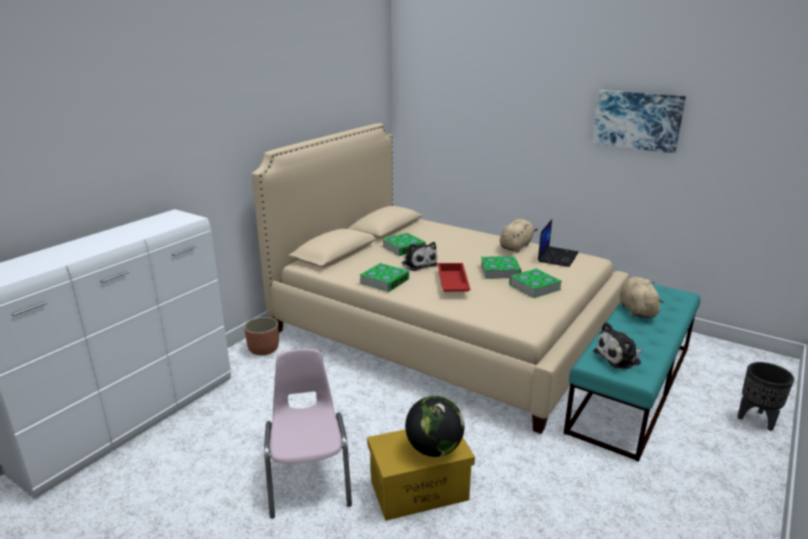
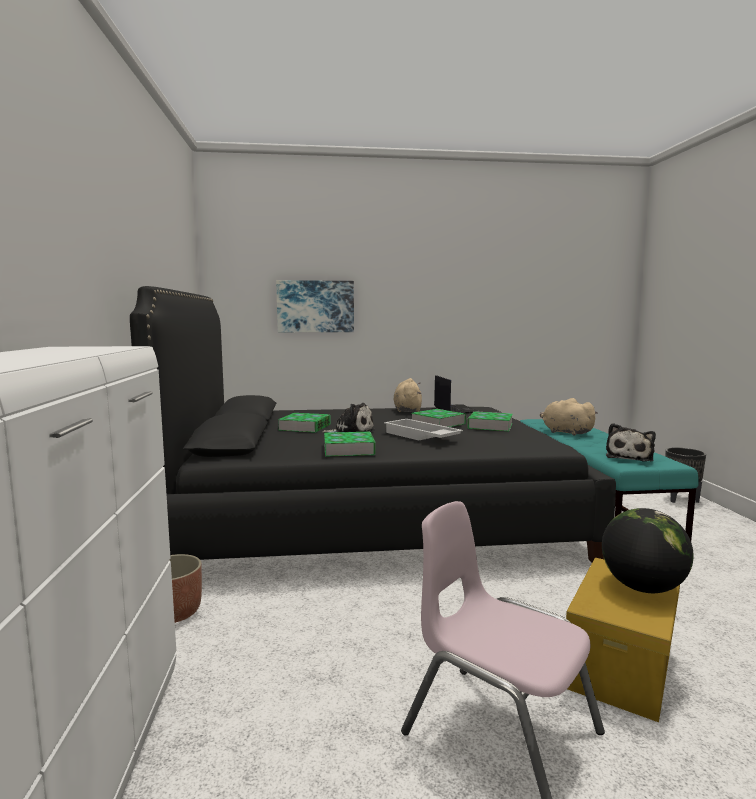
camera: 40 degrees left, 15 degrees down
(444, 328) = (371, 516): beige bed -> black bed
(451, 283) = (420, 436): red tray -> white tray
(637, 120) = (481, 278): picture -> picture (315, 306)

